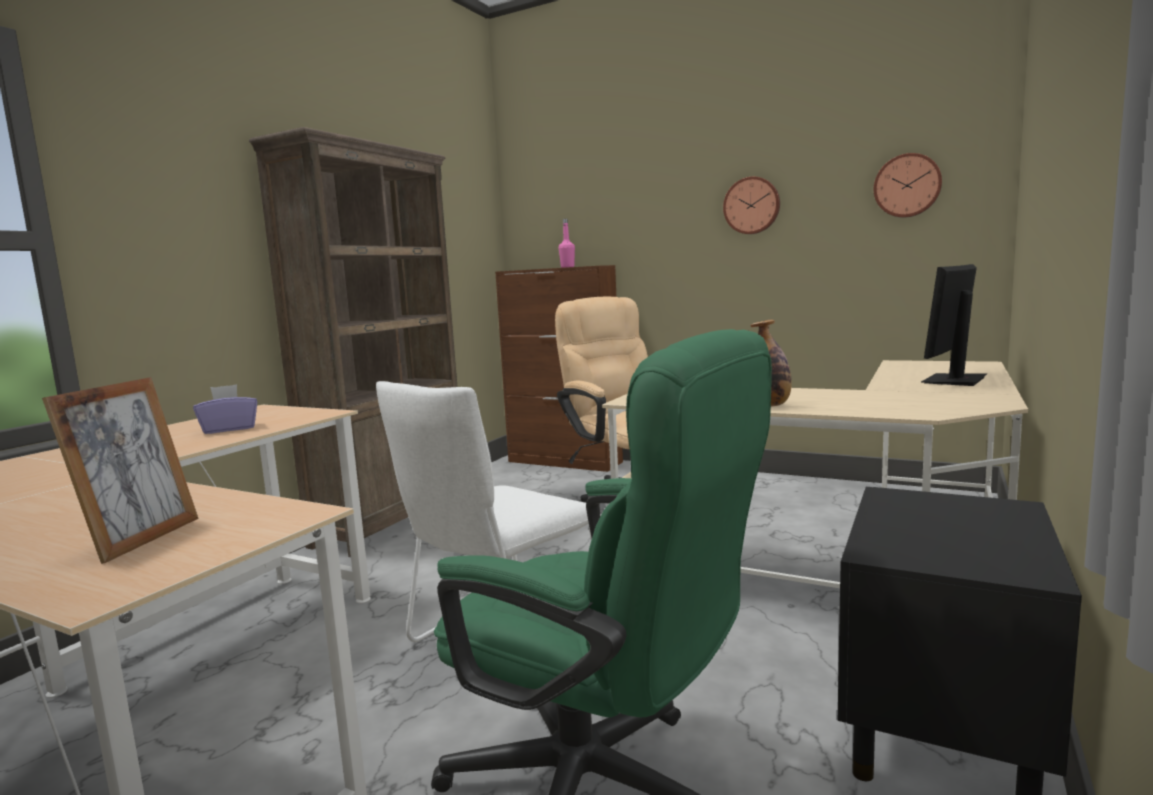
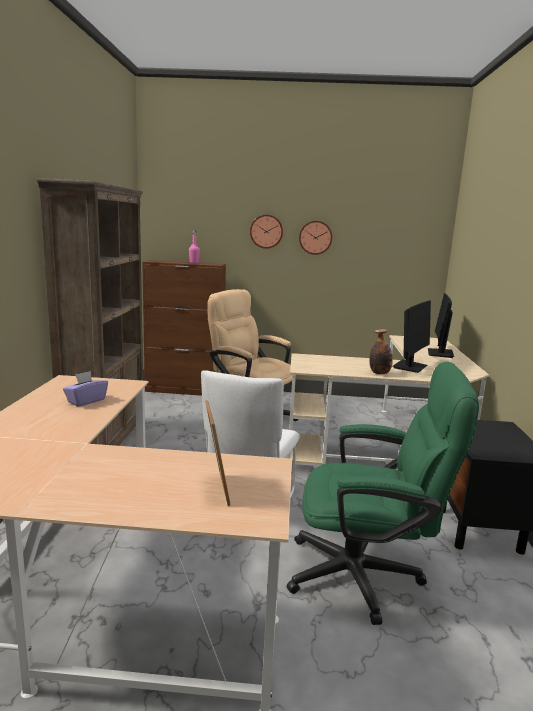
camera: 25 degrees left, 5 degrees up
(851, 398) = (410, 367): none -> monitor
(907, 186) = (400, 238): wall clock -> wall clock (266, 231)

